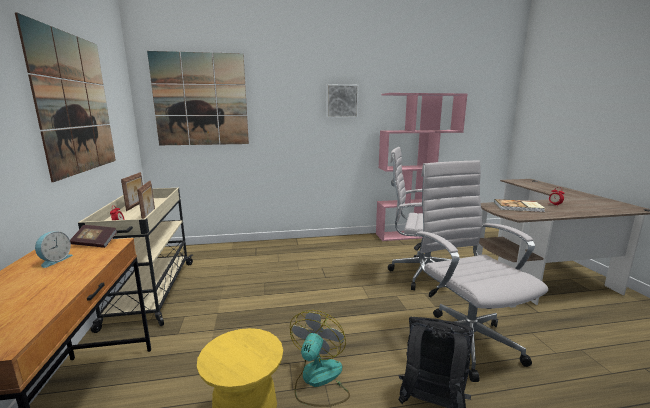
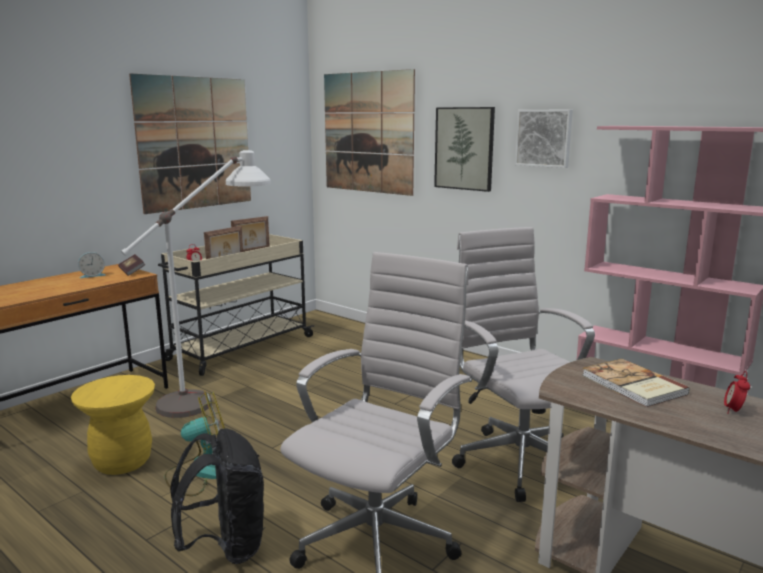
camera: 50 degrees right, 0 degrees up
(203, 329) = (216, 392): none -> white floor lamp
(288, 109) = (464, 148): none -> picture

